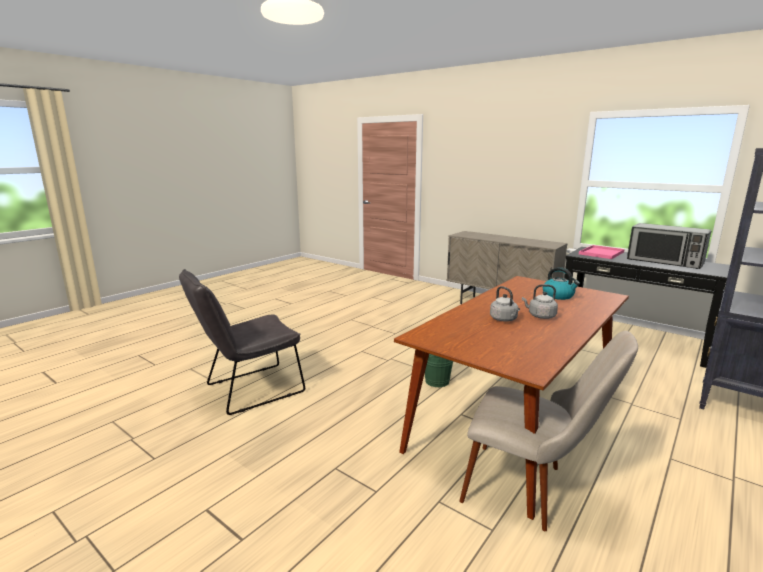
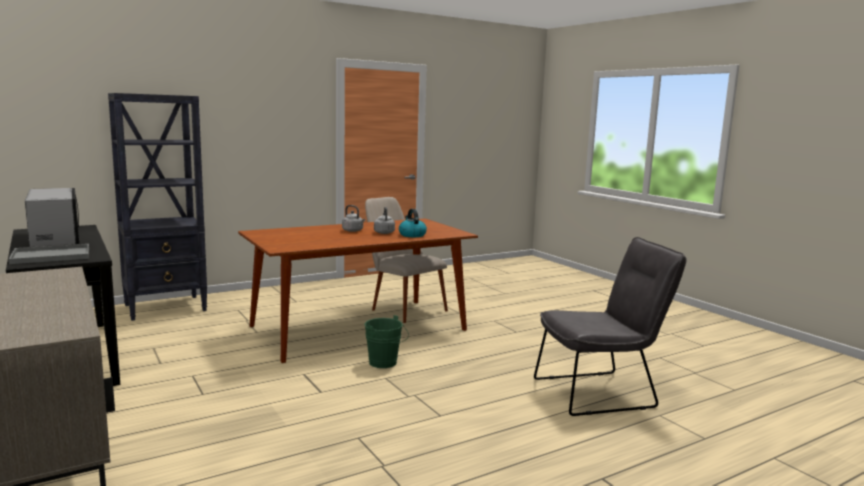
camera: 160 degrees left, 5 degrees down
(558, 296) = (296, 236): kettle -> kettle (412, 235)
(601, 253) = (53, 255): pink tray -> grey tray

